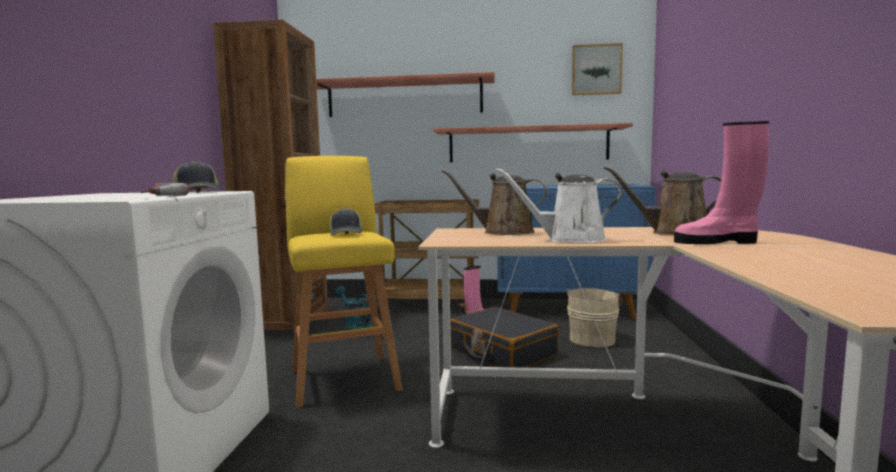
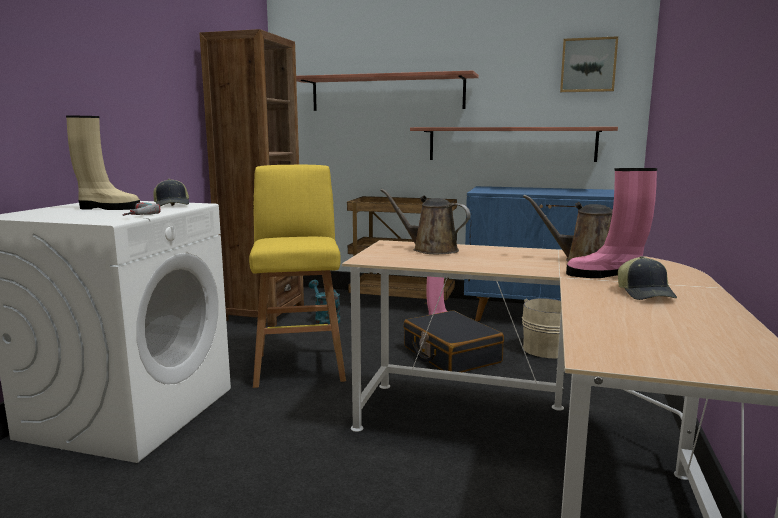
camera: 10 degrees right, 5 degrees up
(113, 195) = (107, 208): none -> beige boot
(347, 234) = (301, 240): cap -> cap (645, 294)
(569, 240) = (477, 264): white watering can -> none

